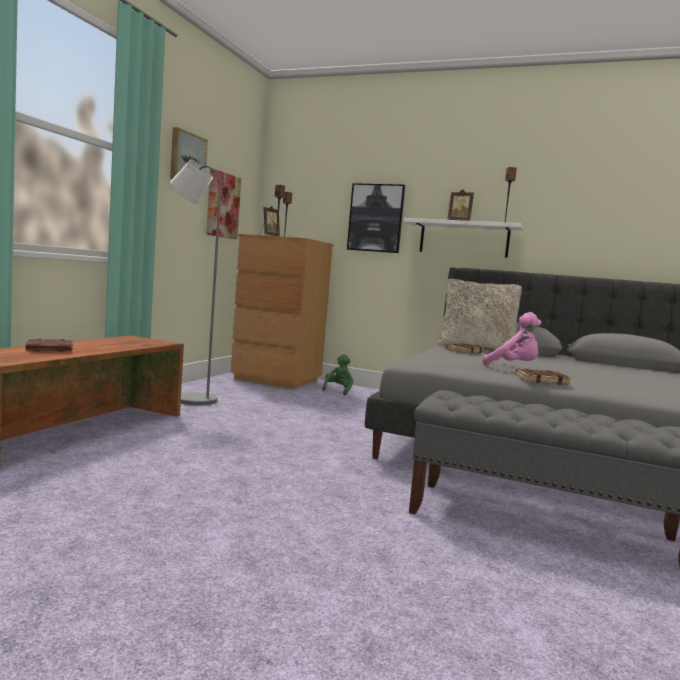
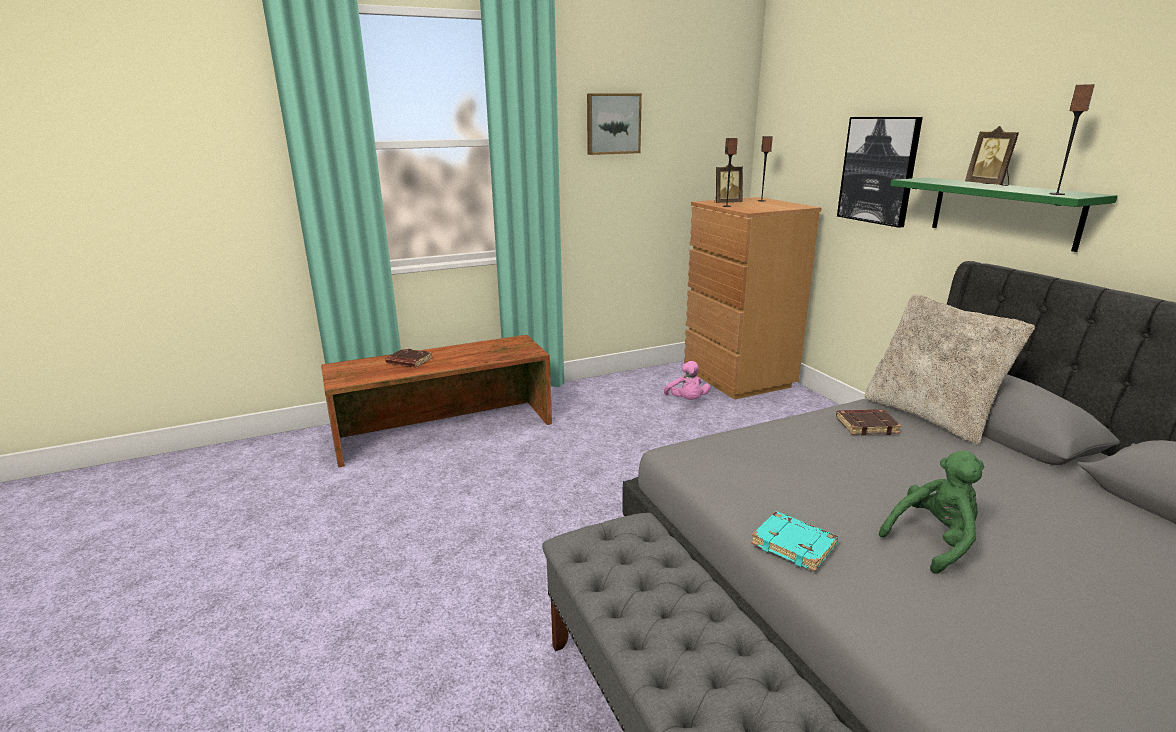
camera: 45 degrees right, 15 degrees up
(189, 399) = (594, 399): grey floor lamp -> none
(222, 205) = (678, 165): picture -> none
(338, 391) = (792, 412): green plush toy -> green plush toy (933, 541)
(464, 239) = (1003, 212): white shelf -> green shelf
(513, 367) = (825, 496): pink plush toy -> pink plush toy (687, 401)
(541, 380) = (795, 545): brown book -> turquoise book

